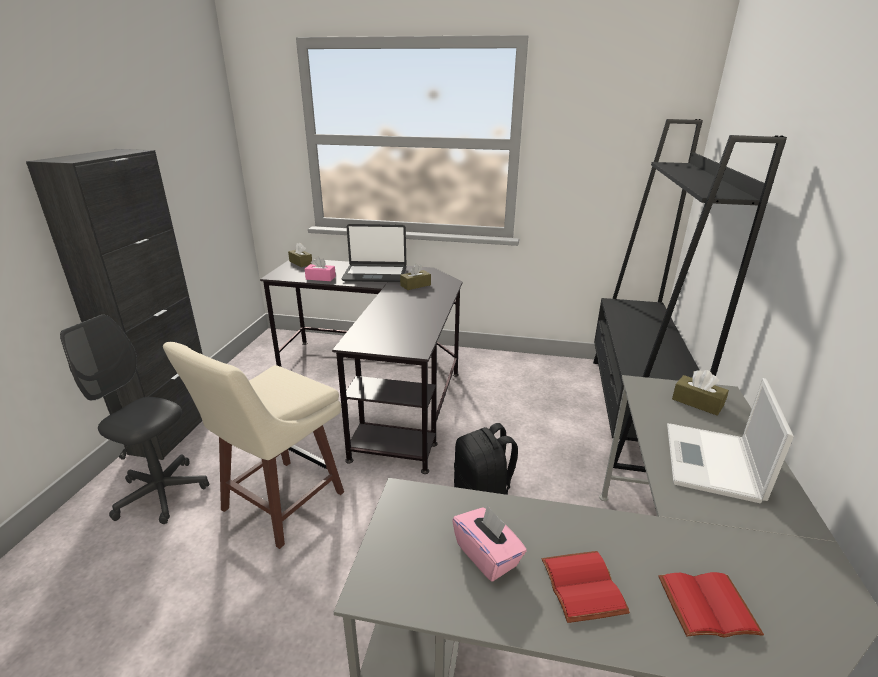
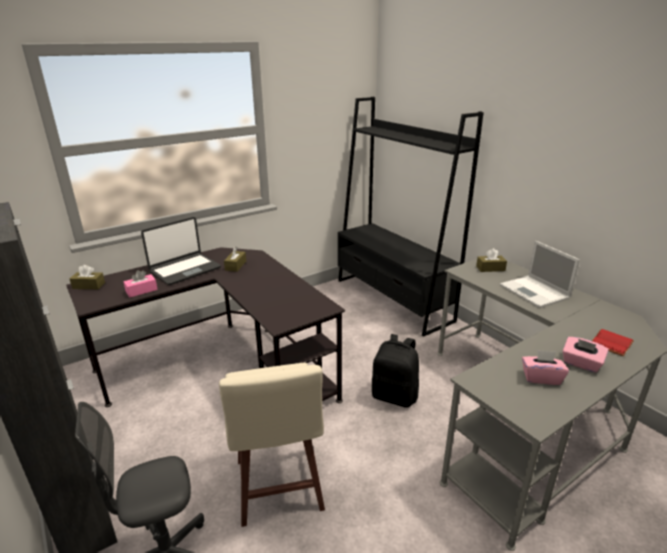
camera: 45 degrees left, 0 degrees up
(585, 587) = (581, 363): red book -> pink tissue box

